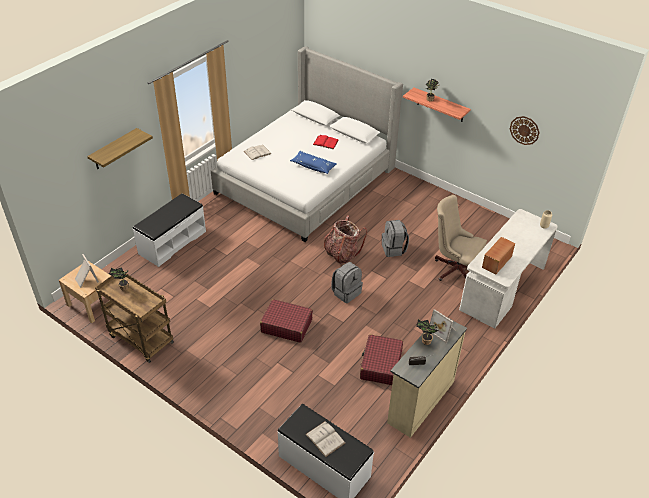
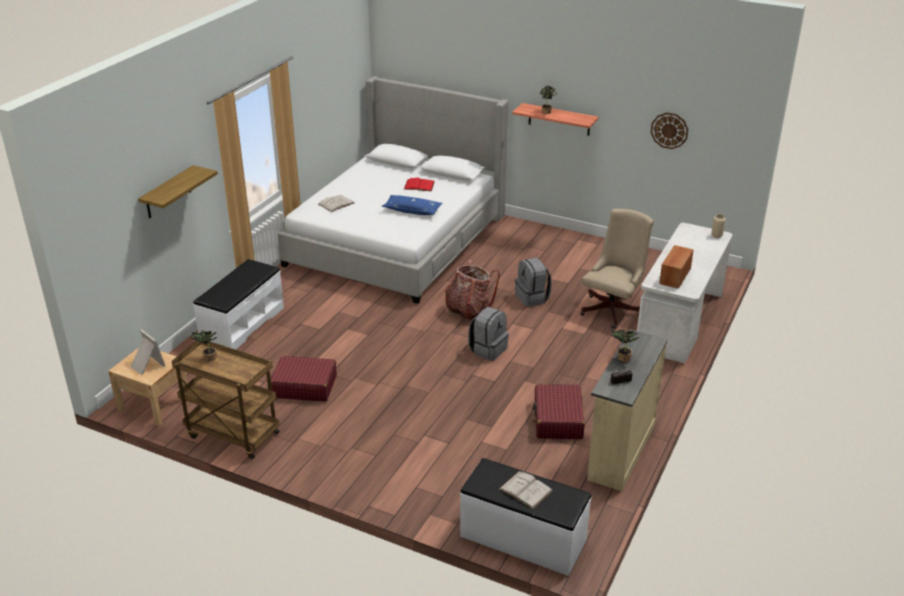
camera: 10 degrees left, 10 degrees down
(286, 325) = (423, 394): red suitcase -> red suitcase (304, 386)
(443, 331) = (640, 346): picture frame -> none
(454, 268) = (613, 309): beige office chair -> beige office chair turned 105 degrees clockwise

